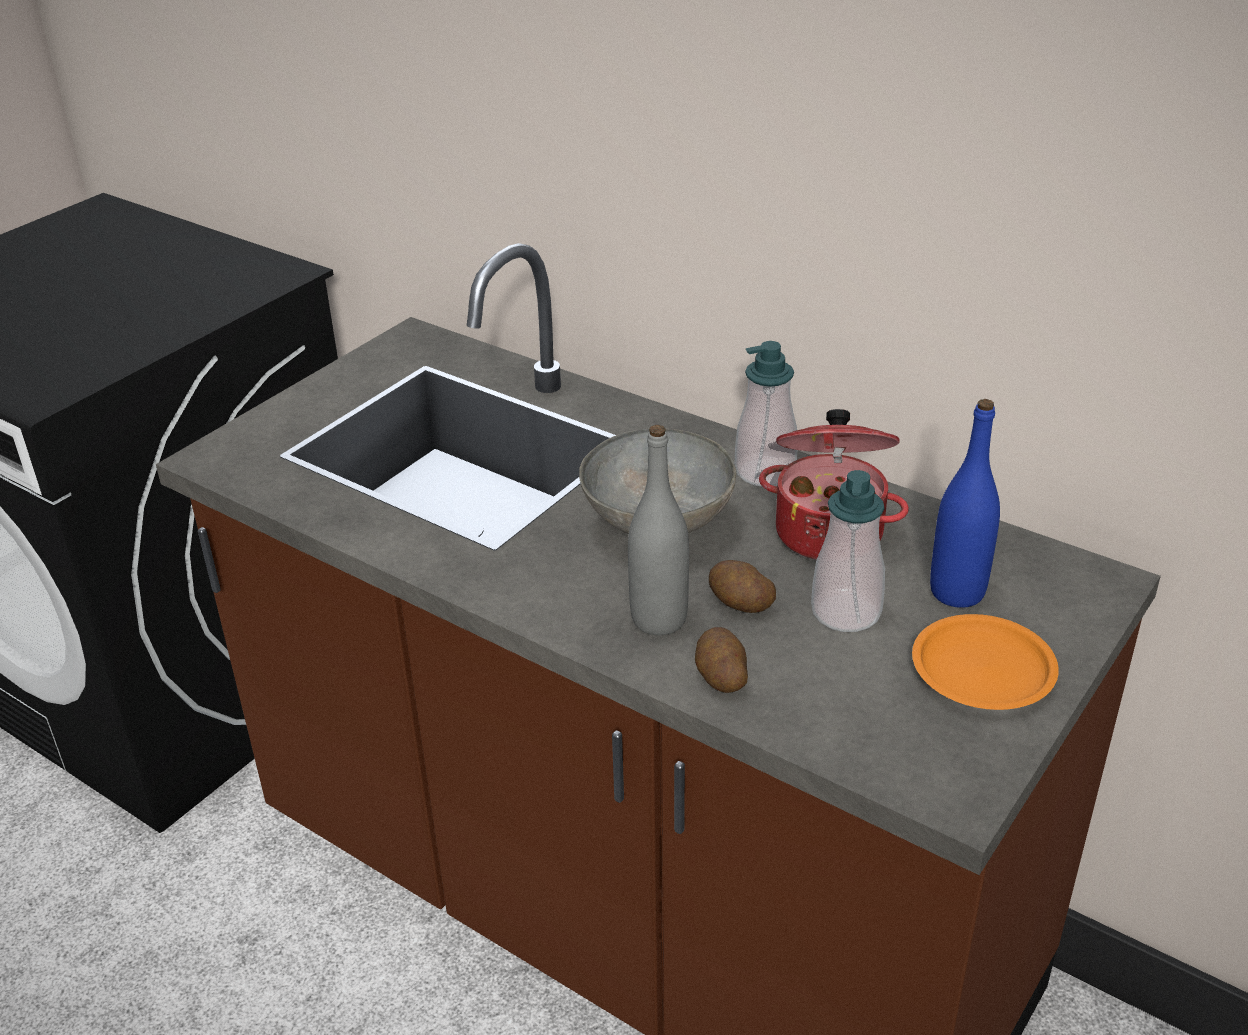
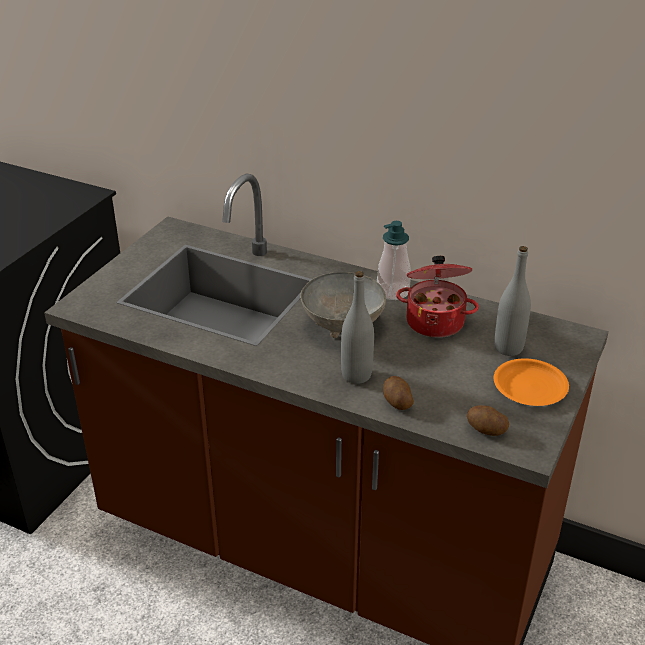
camera: 10 degrees left, 0 degrees up
(739, 603) = (397, 363): potato -> potato (485, 430)
(846, 612) = (453, 363): soap dispenser -> none
(957, 592) = (508, 348): blue bottle -> grey bottle

